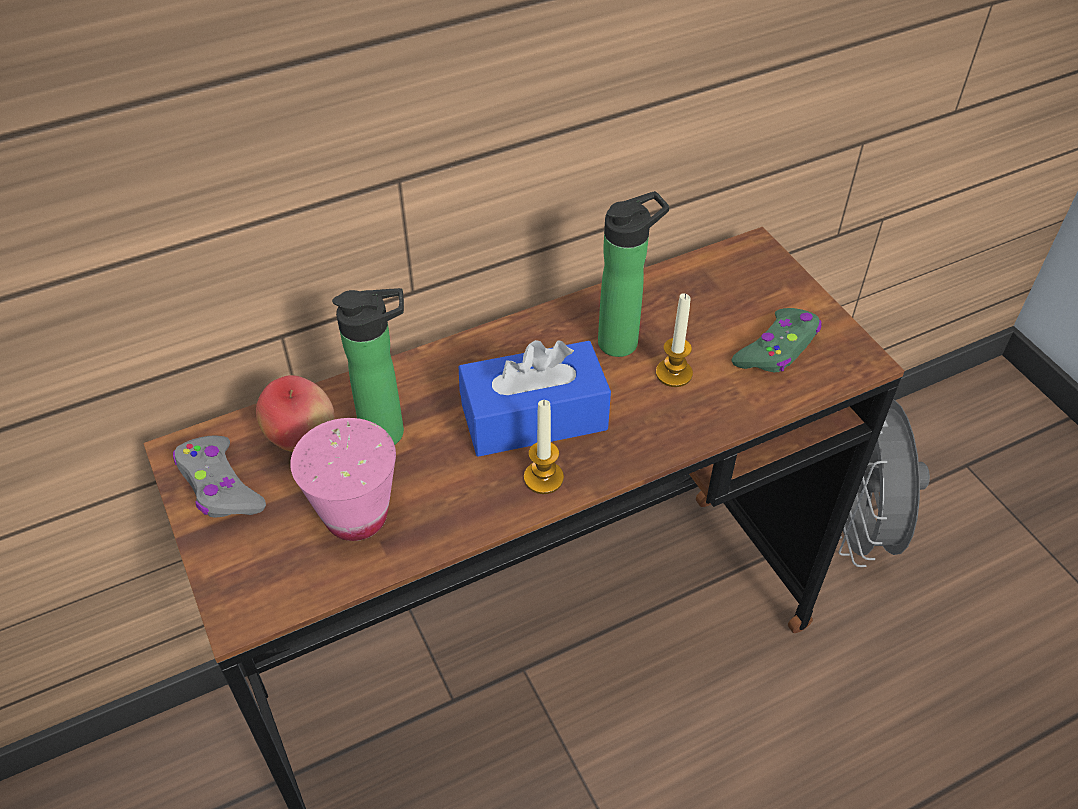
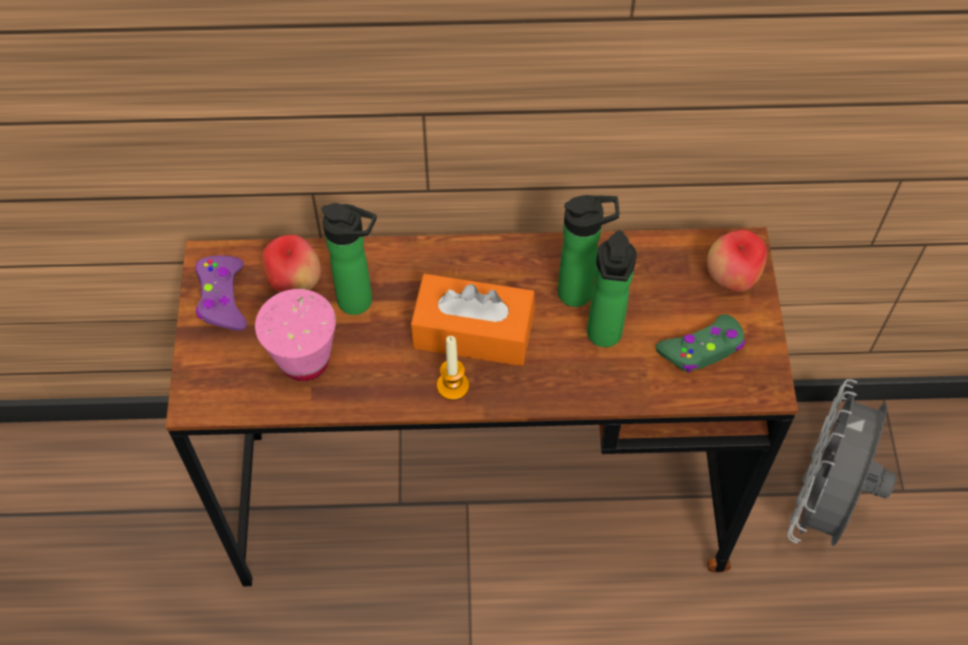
camera: 25 degrees right, 10 degrees up
(220, 486) = (222, 298): grey game controller -> purple game controller
(534, 417) = (473, 332): blue tissue box -> orange tissue box
(674, 373) = (603, 338): candle -> bottle
(762, 278) = (732, 278): none -> apple

